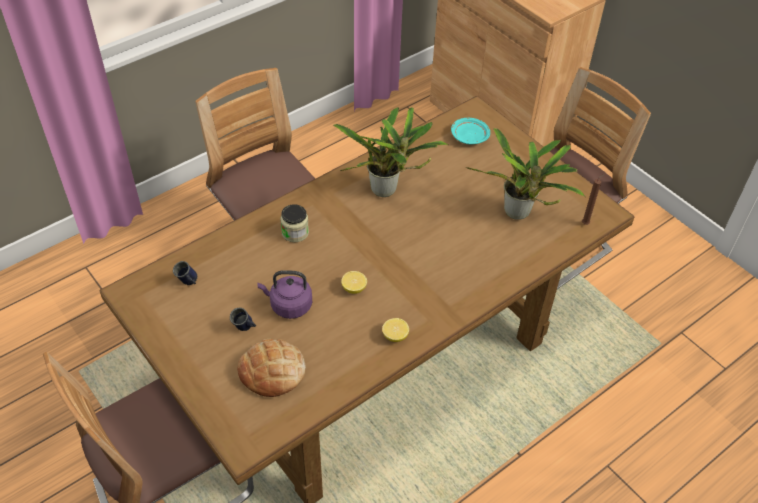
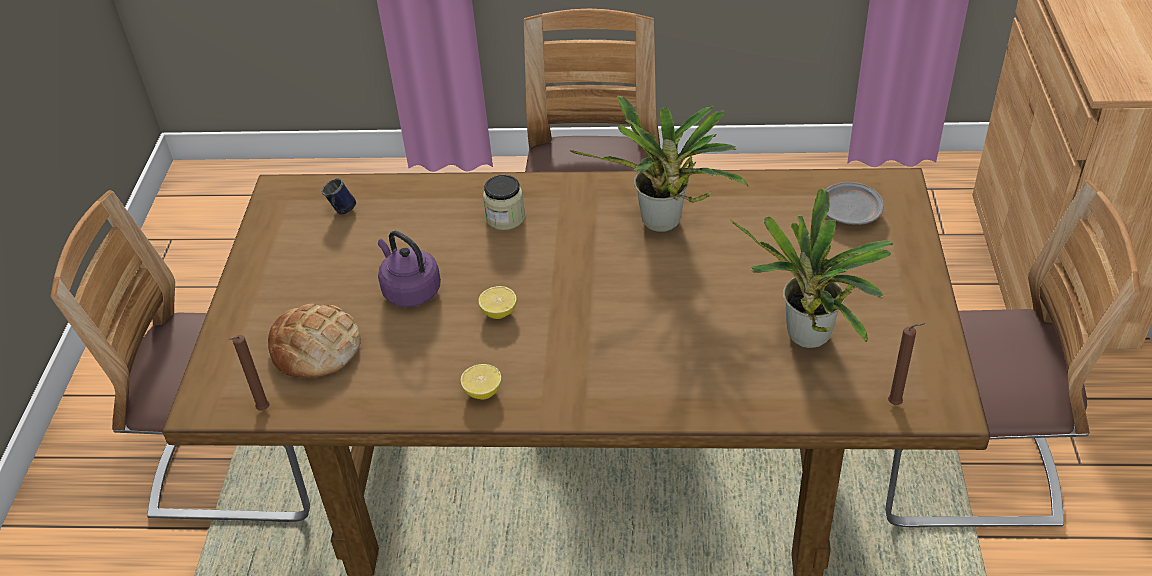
camera: 45 degrees right, 5 degrees down
(245, 328) = (340, 288): blue mug -> none
(284, 425) = (262, 410): none -> brown candle
(469, 136) = (849, 212): turquoise plate -> grey plate

